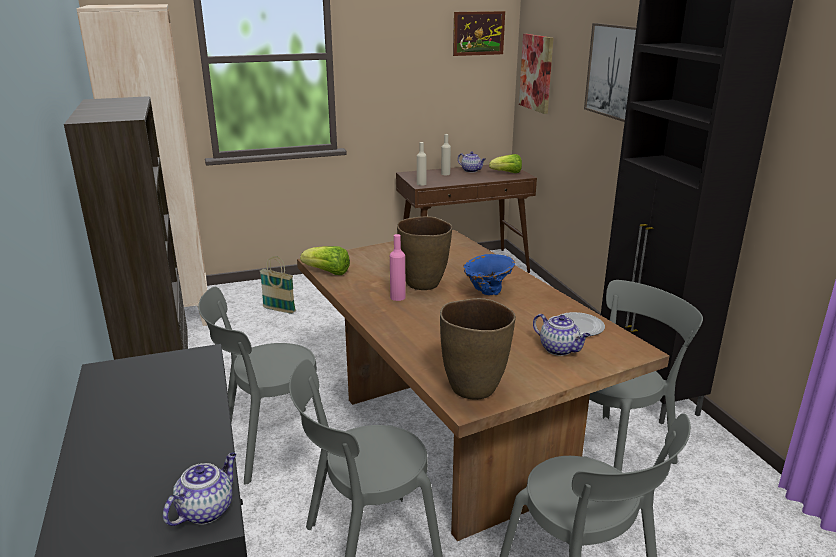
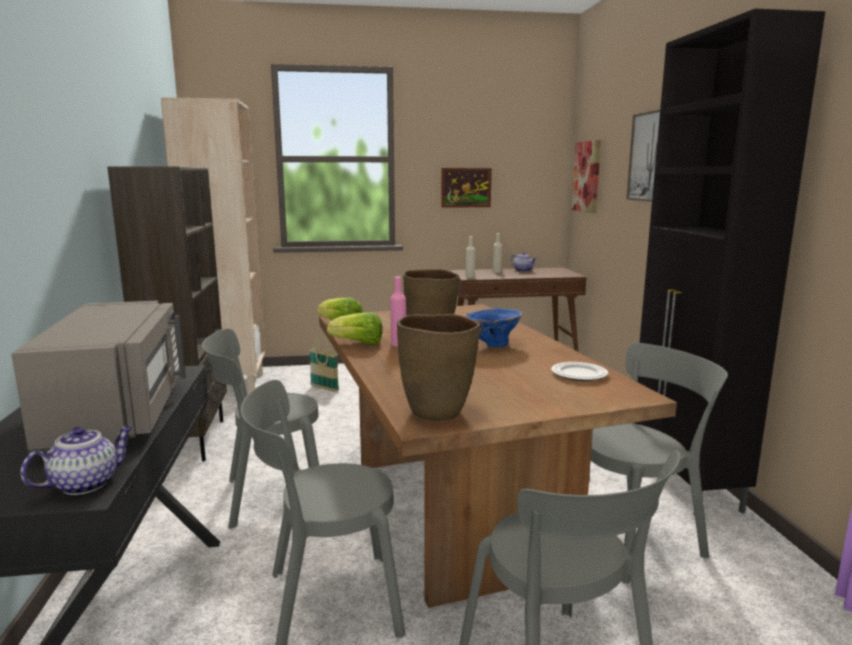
camera: 10 degrees right, 10 degrees down
(178, 420) = (119, 414): none -> grey microwave
(478, 33) = (533, 143): picture -> picture (466, 187)
(507, 173) = (557, 273): lettuce -> lettuce (358, 343)
(559, 349) = (549, 389): teapot -> none

